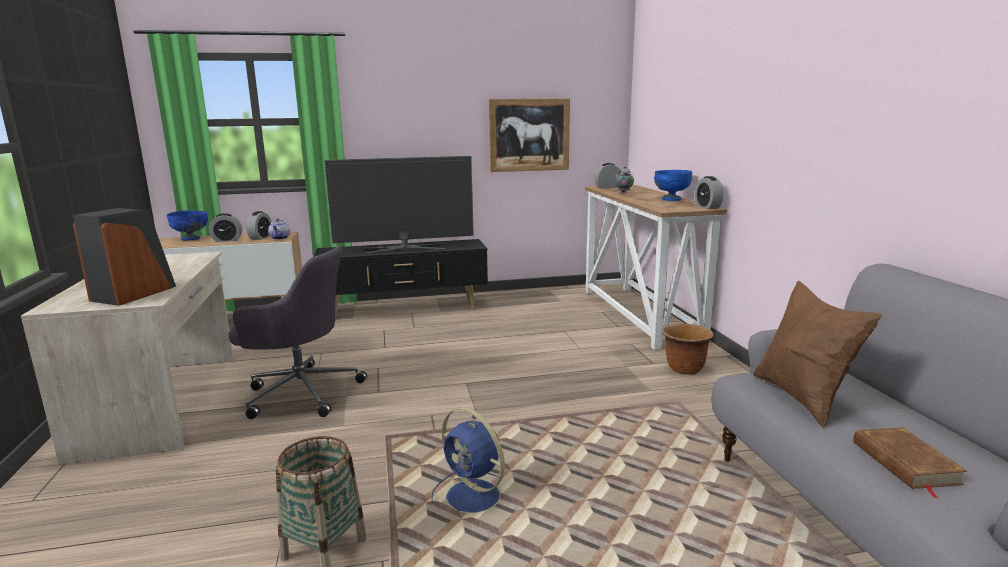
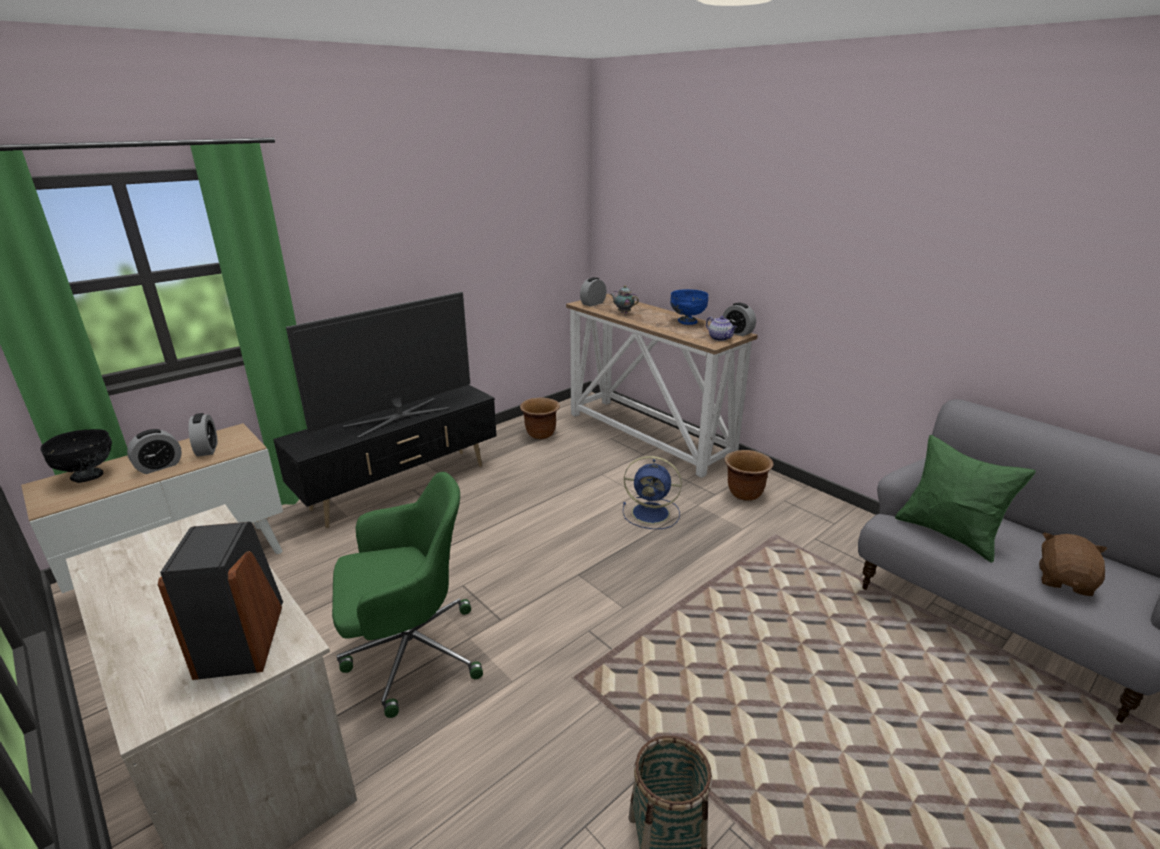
camera: 30 degrees left, 10 degrees up
(191, 239) = (88, 476): blue bowl -> black bowl
(280, 238) = (240, 445): teapot -> teapot (720, 338)
(301, 392) = (409, 652): grey office chair -> green office chair
(475, 498) = (730, 715): blue fan -> blue fan (652, 513)
(529, 135) = (499, 250): picture -> none
(544, 300) = (541, 434): none -> brown planter
(802, 398) = (948, 534): brown pillow -> green pillow
(904, 463) = (1064, 581): brown book -> brown plush toy

